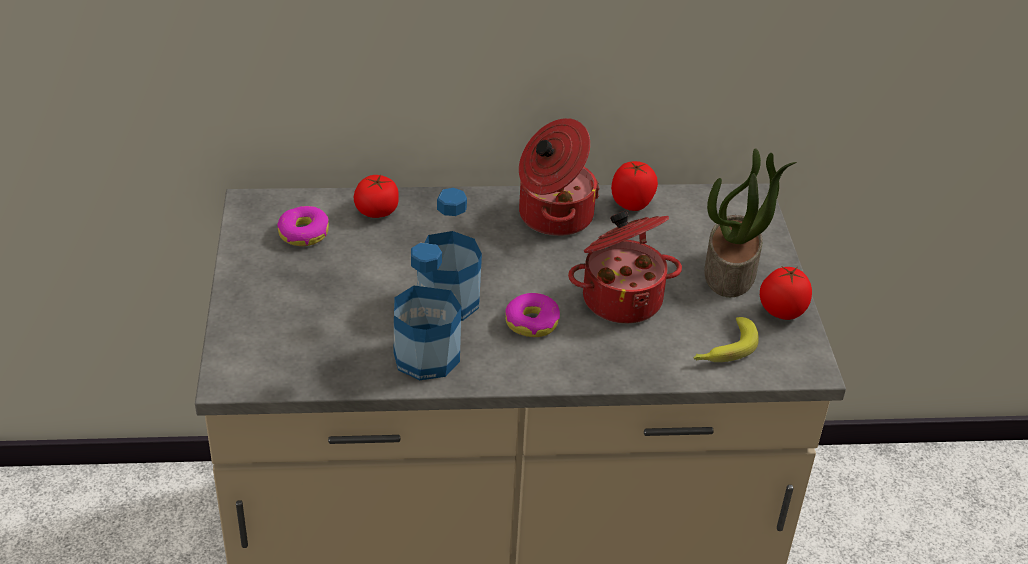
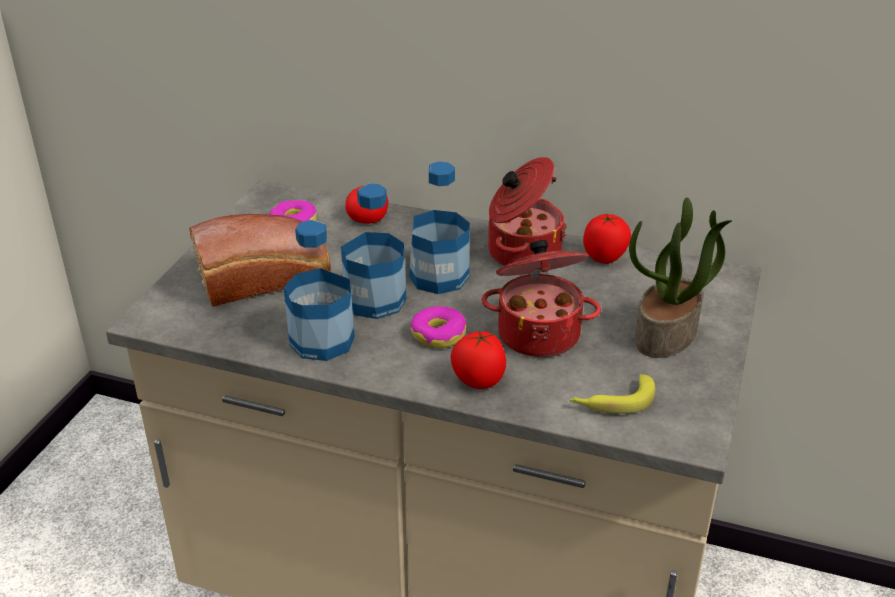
camera: 25 degrees right, 5 degrees down
(322, 303) = (266, 279): none -> bread
(492, 260) = (439, 277): none -> bottle
(781, 312) = (696, 382): tomato -> tomato (478, 381)

